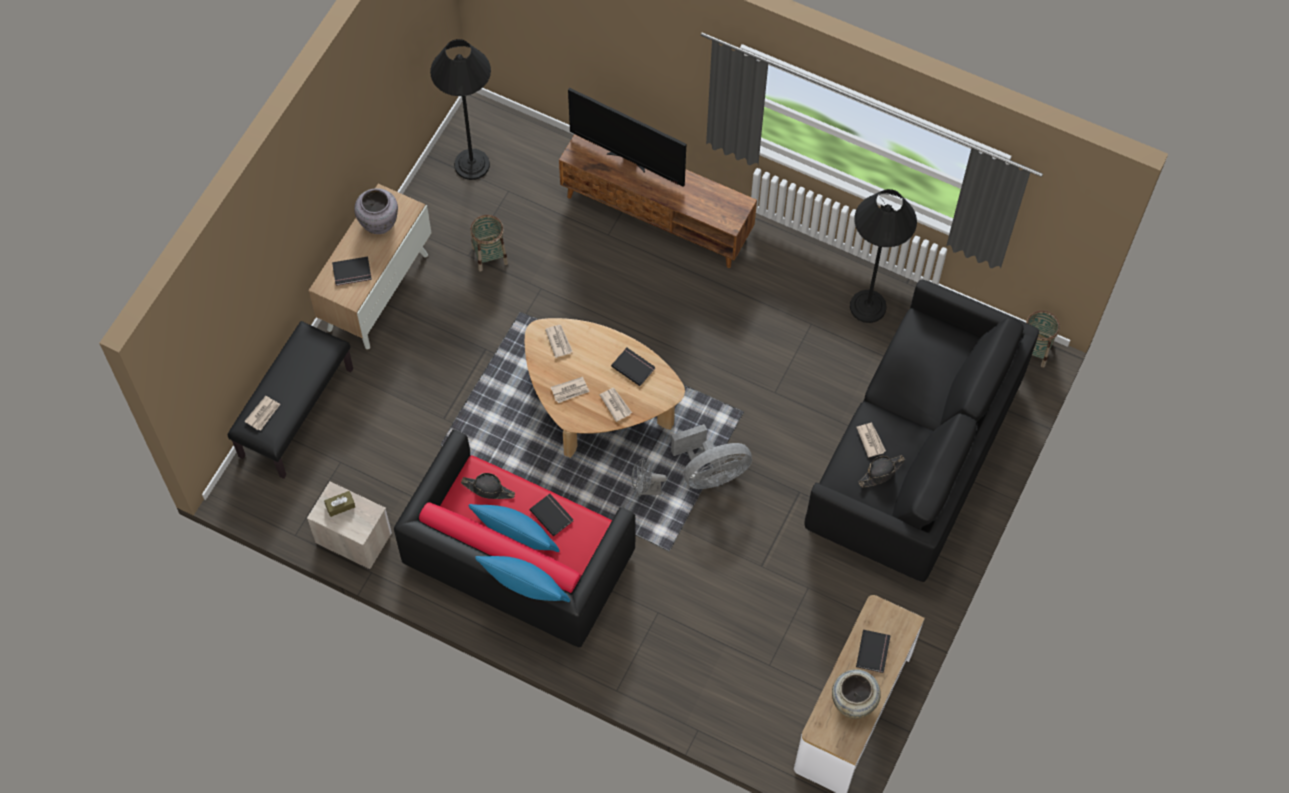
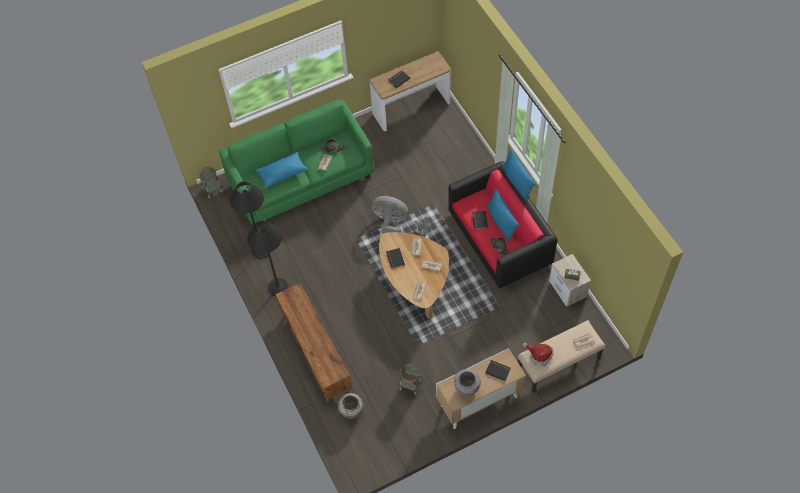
camera: 140 degrees left, 5 degrees down
(296, 412) = (558, 364): black bench -> beige bench
(314, 353) = (539, 355): none -> hat
(472, 164) = (382, 441): black floor lamp -> black floor lamp (278, 287)
(628, 160) = (316, 353): television -> none
(852, 703) = (422, 68): beige vase -> beige vase (352, 412)
(914, 456) = (301, 180): black sofa -> green sofa
(918, 379) = (282, 173): none -> blue pillow

